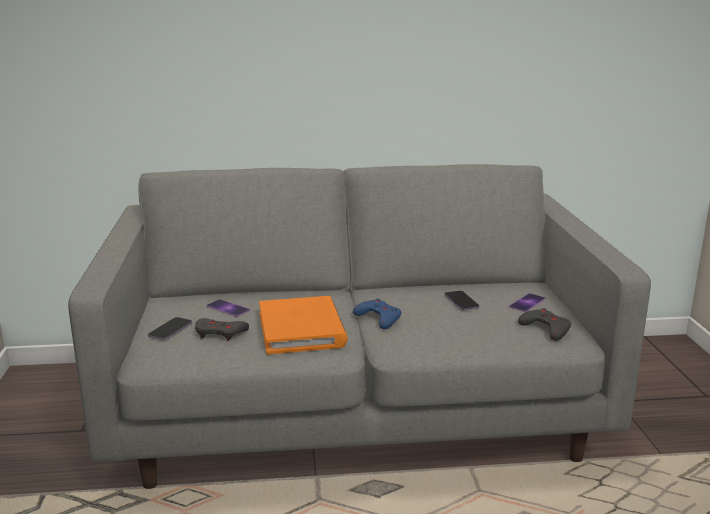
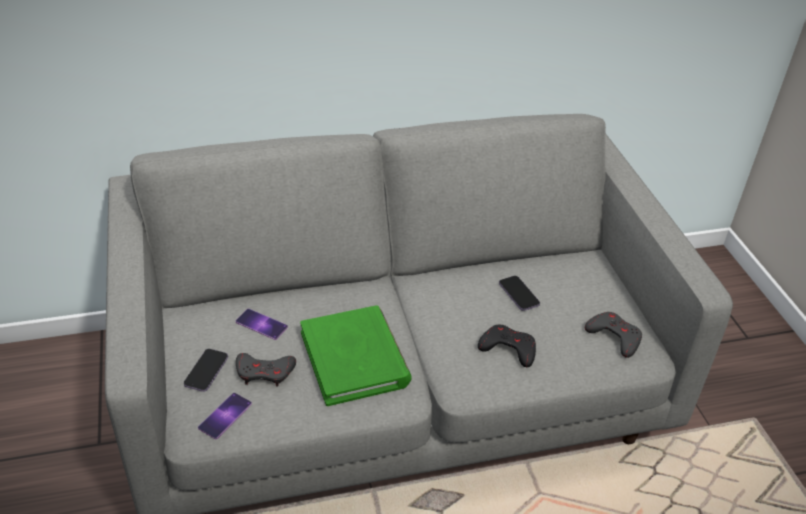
camera: 10 degrees left, 20 degrees up
(302, 330) = (355, 358): orange book -> green book
(378, 318) = (435, 331): blue game controller -> none
(443, 331) = (508, 349): none -> black game controller
(527, 303) = (588, 291): phone -> phone (225, 416)

